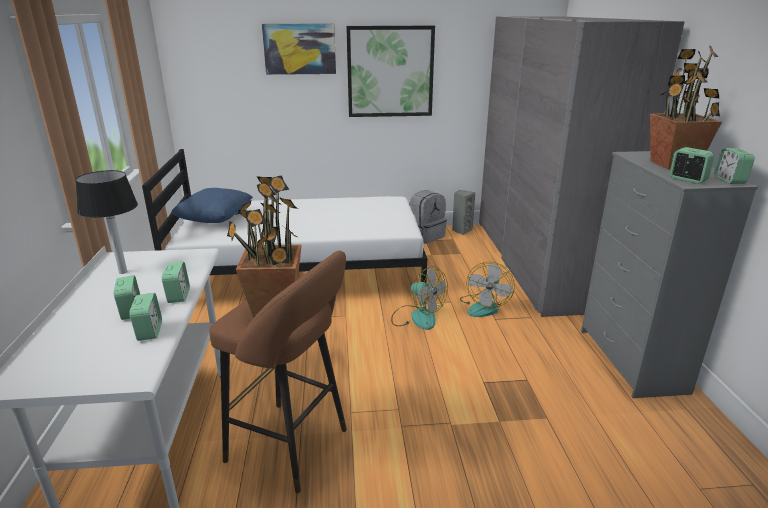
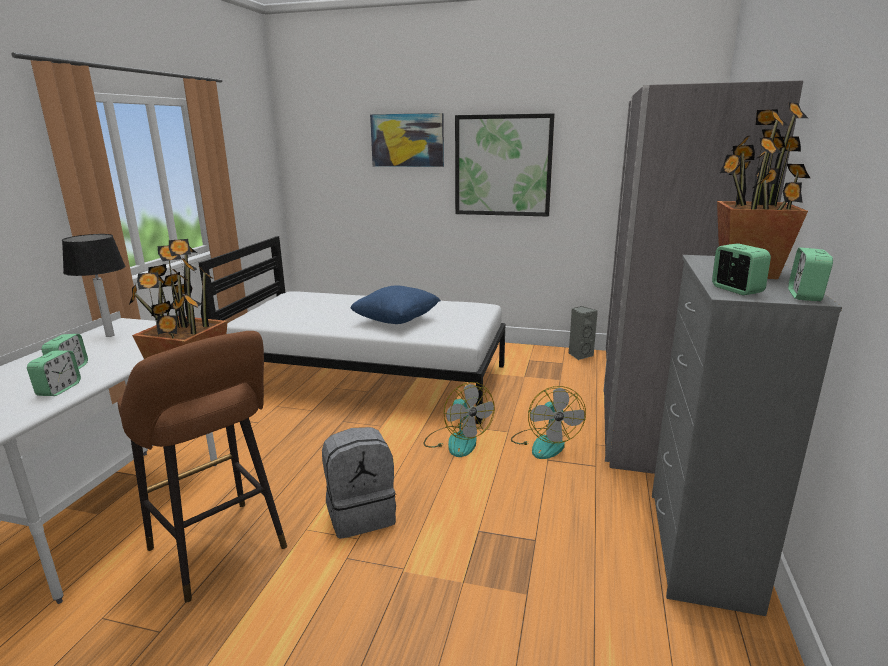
camera: 20 degrees right, 5 degrees down
(178, 296) = (124, 362): alarm clock -> none
(215, 220) = (285, 308): blue pillow -> blue pillow (396, 321)
(425, 236) = (532, 355): grey backpack -> grey backpack (361, 514)
(484, 306) = (544, 443): fan -> fan turned 45 degrees counterclockwise

